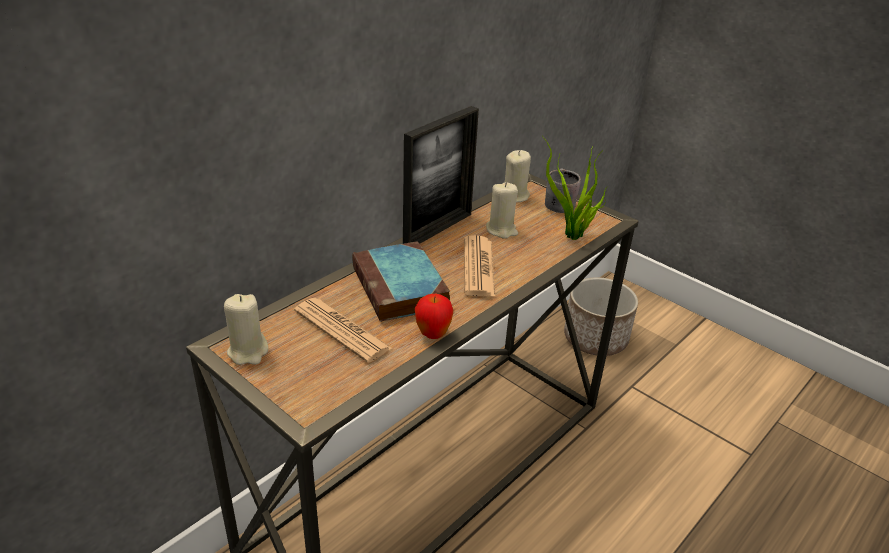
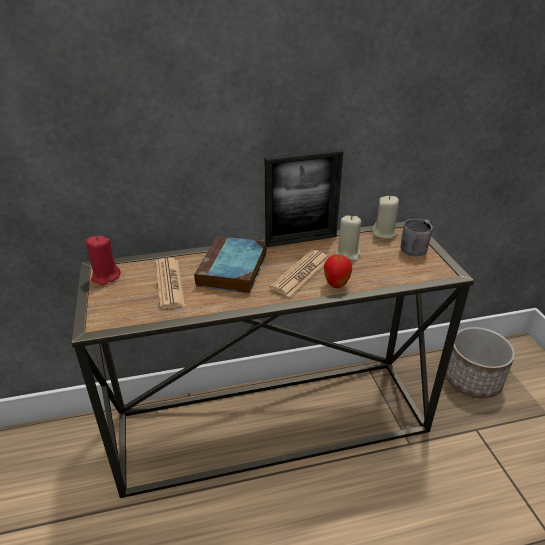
camera: 35 degrees right, 0 degrees up
(248, 352) = (105, 276): beige candle -> red candle
(433, 334) = (219, 306): apple -> apple (336, 285)
(572, 236) = (399, 274): potted plant -> none

